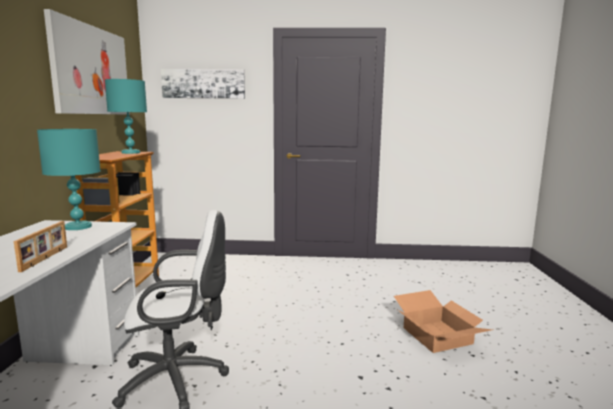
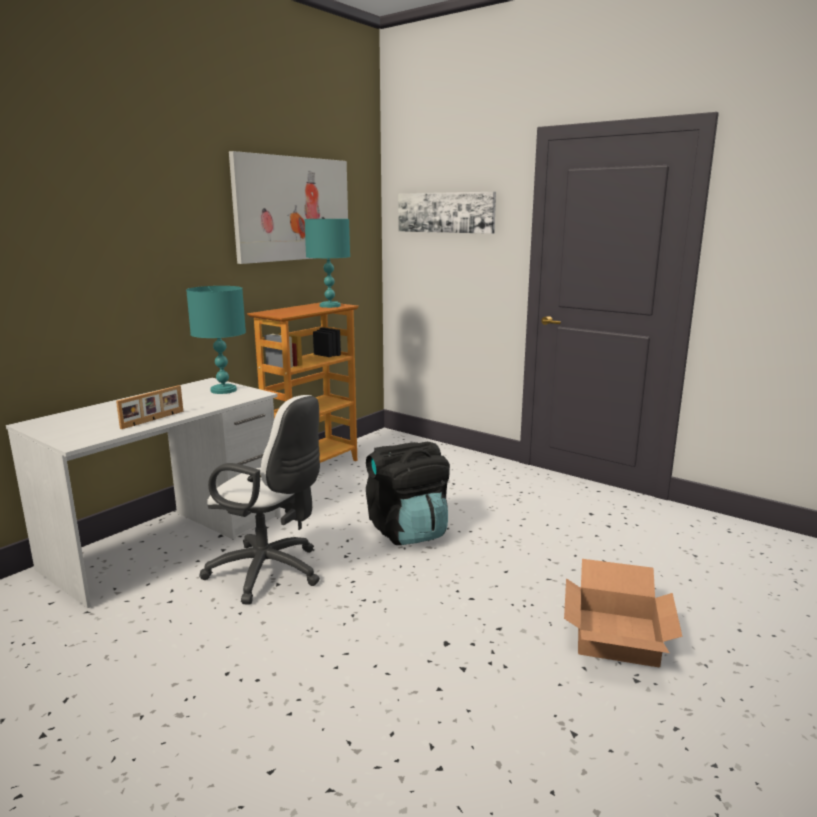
camera: 35 degrees right, 5 degrees up
(252, 315) = (408, 531): none -> black backpack

